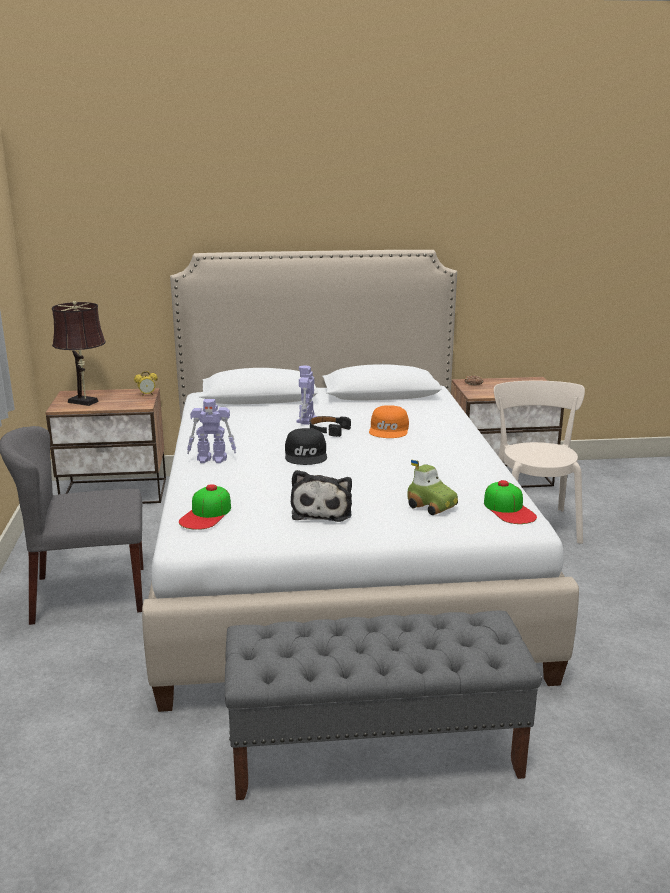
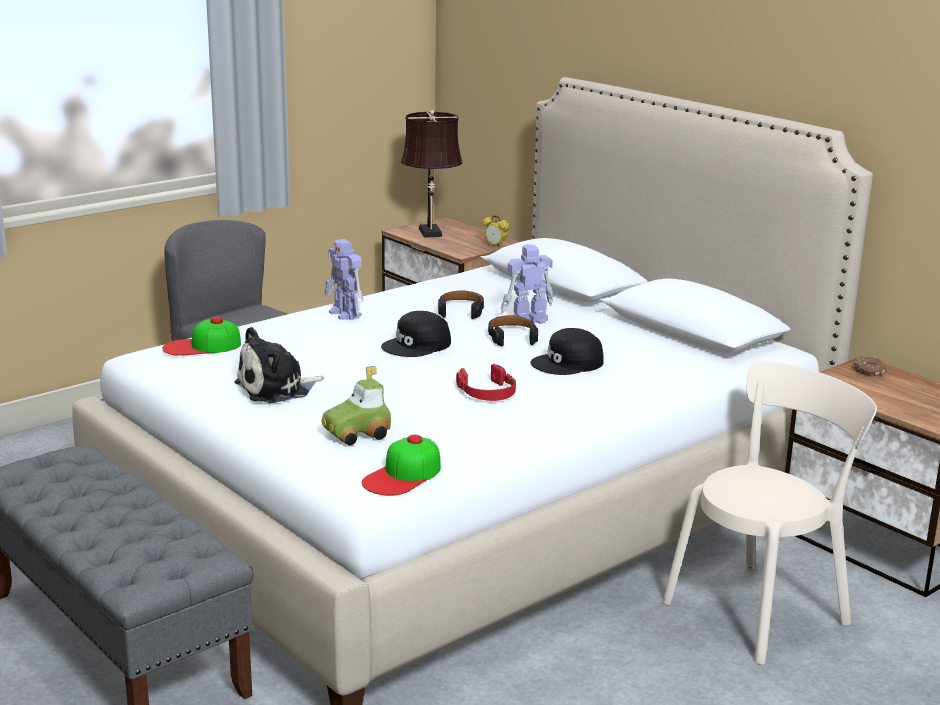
camera: 55 degrees right, 0 degrees up
(262, 430) = (461, 310): none -> black headphones
(389, 429) = (568, 363): orange cap -> black cap
(408, 458) = (488, 392): none -> red headphones
(433, 506) = (357, 434): toy car -> toy car turned 45 degrees clockwise

